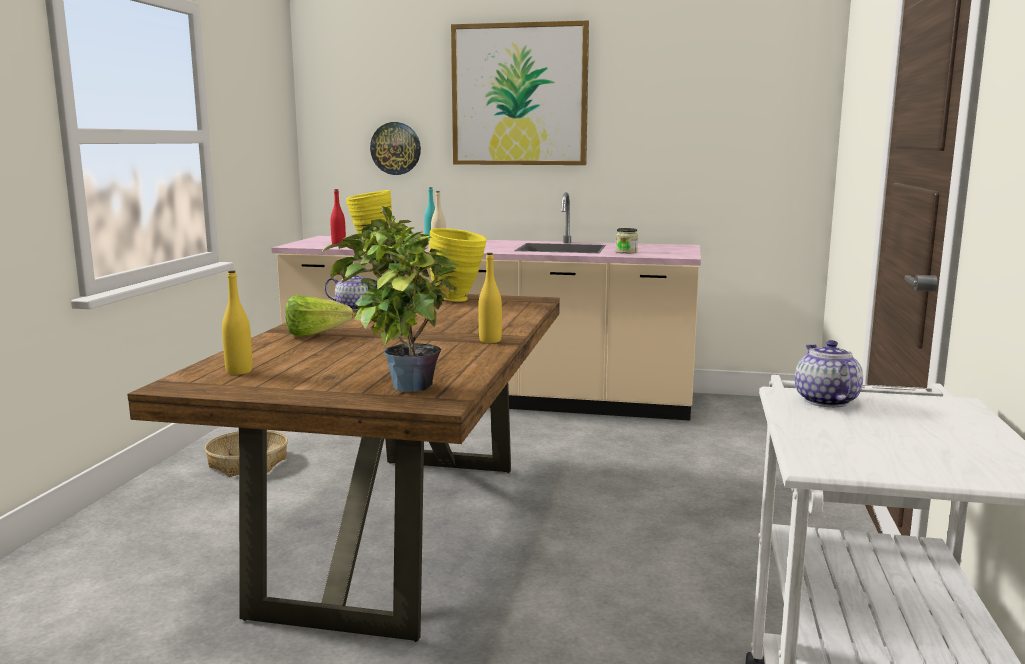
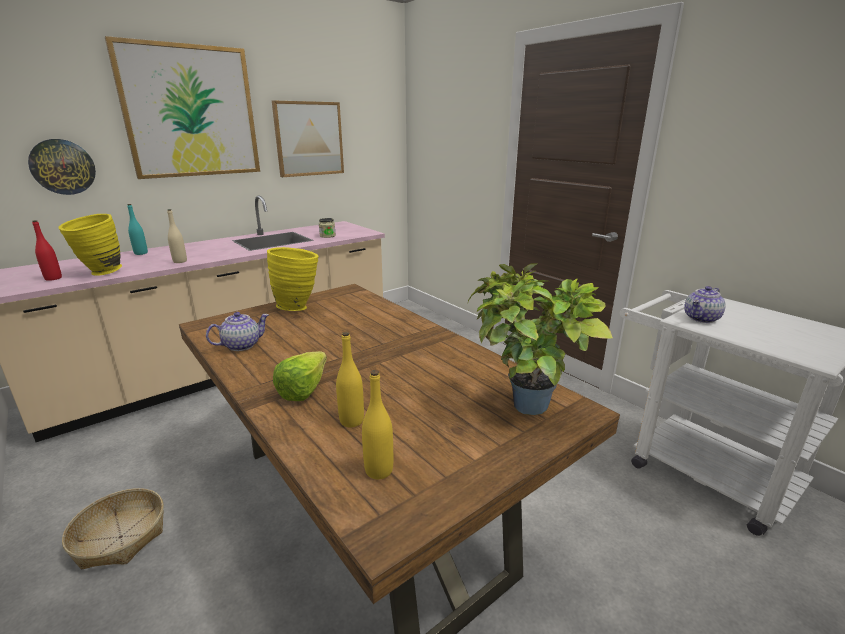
camera: 50 degrees left, 10 degrees up
(490, 341) = (435, 339): yellow bottle -> yellow bottle (351, 421)
(662, 126) = (309, 139): none -> picture
(825, 401) = (701, 318): teapot -> teapot turned 75 degrees counterclockwise

